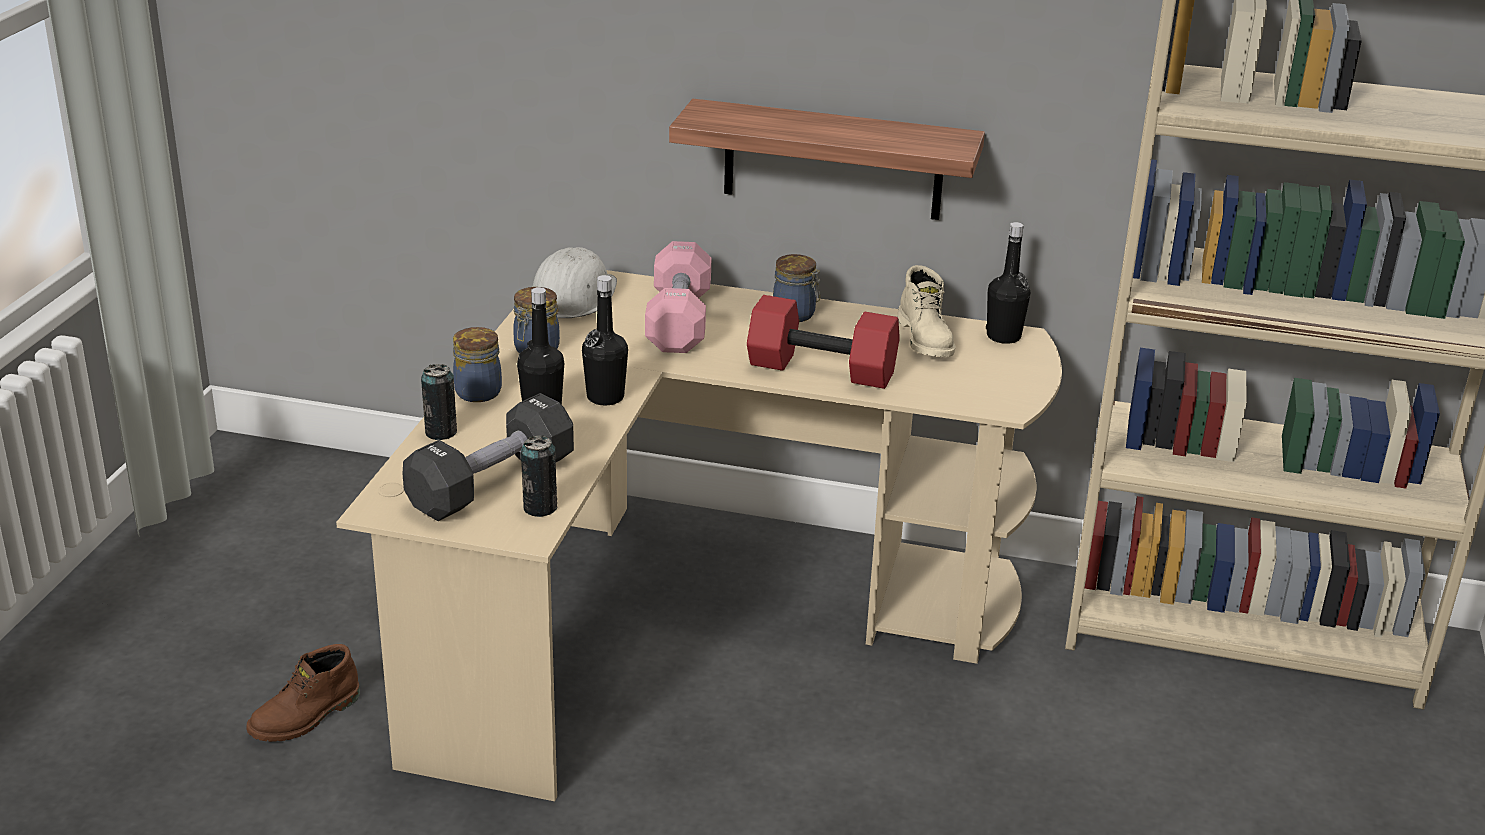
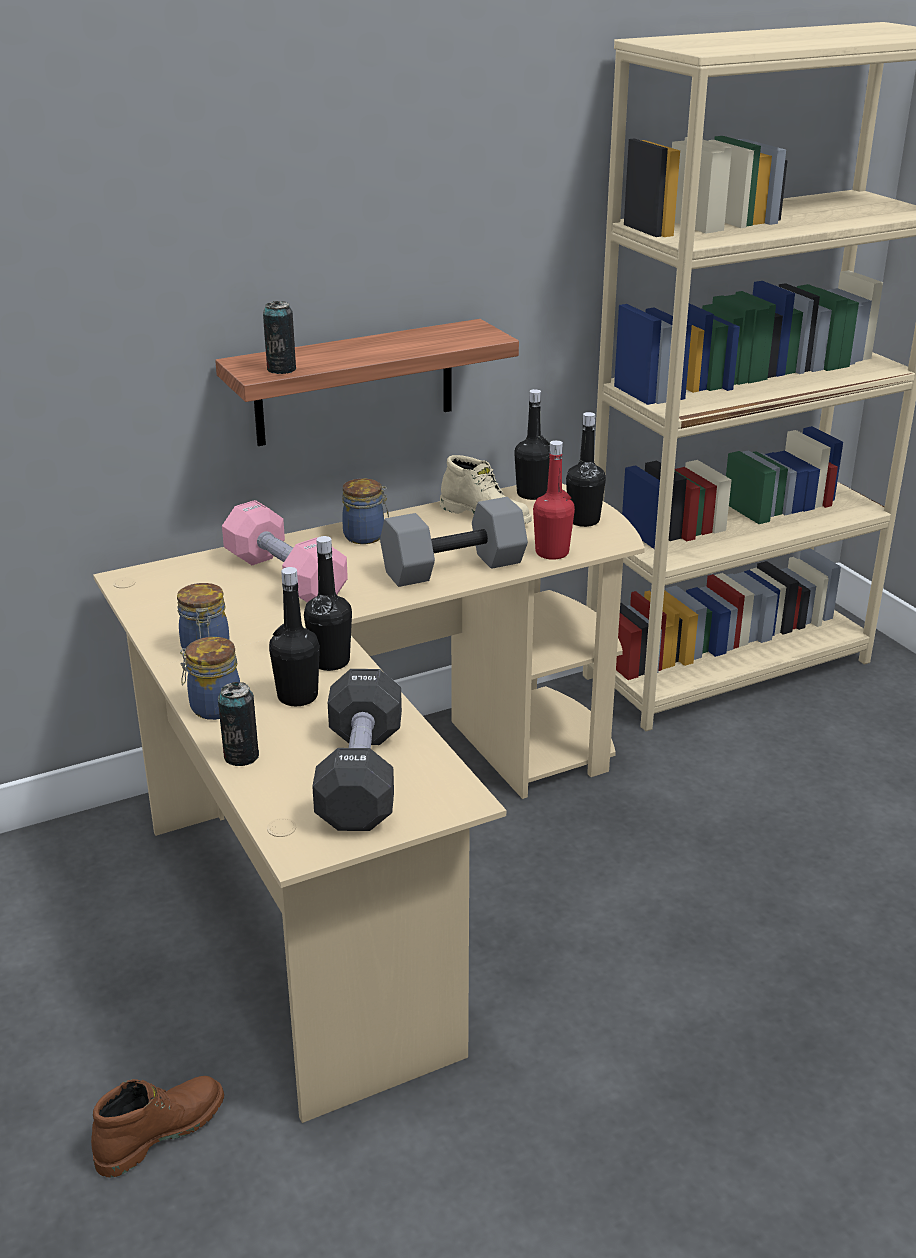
camera: 40 degrees left, 0 degrees up
(306, 717) = (160, 1131): brown boot -> brown boot turned 135 degrees counterclockwise
(540, 508) = (432, 774): can -> can (281, 369)
(572, 297) = (165, 594): white hard hat -> none
(823, 368) = (454, 567): red dumbbell -> grey dumbbell
(928, 392) = (552, 553): none -> red bottle
(1009, 378) = (583, 520): none -> black bottle

